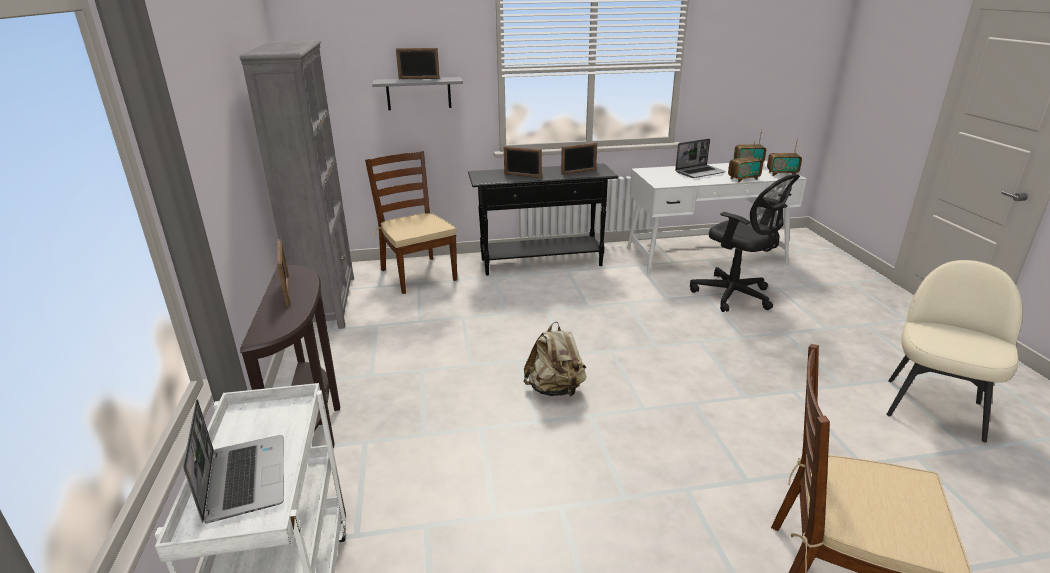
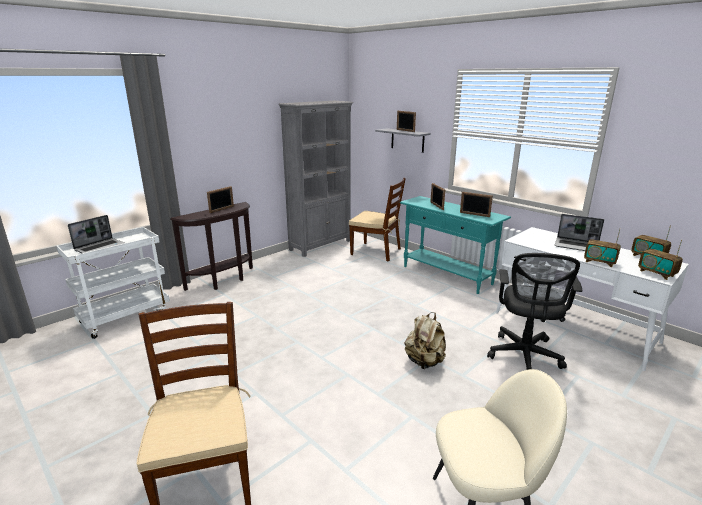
camera: 55 degrees right, 5 degrees down
(418, 274) = (376, 251): brown chair -> brown chair turned 90 degrees clockwise
(541, 263) = (447, 275): black console table -> turquoise console table
(555, 389) = (311, 324): beige backpack -> beige backpack (424, 362)

